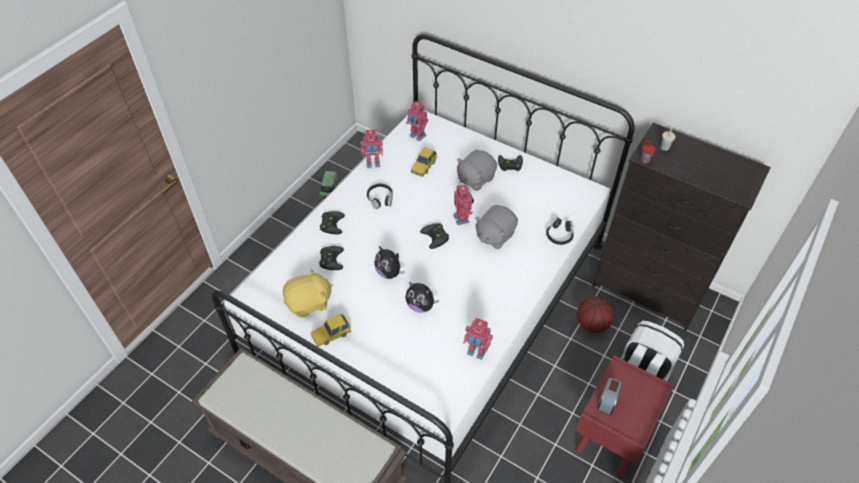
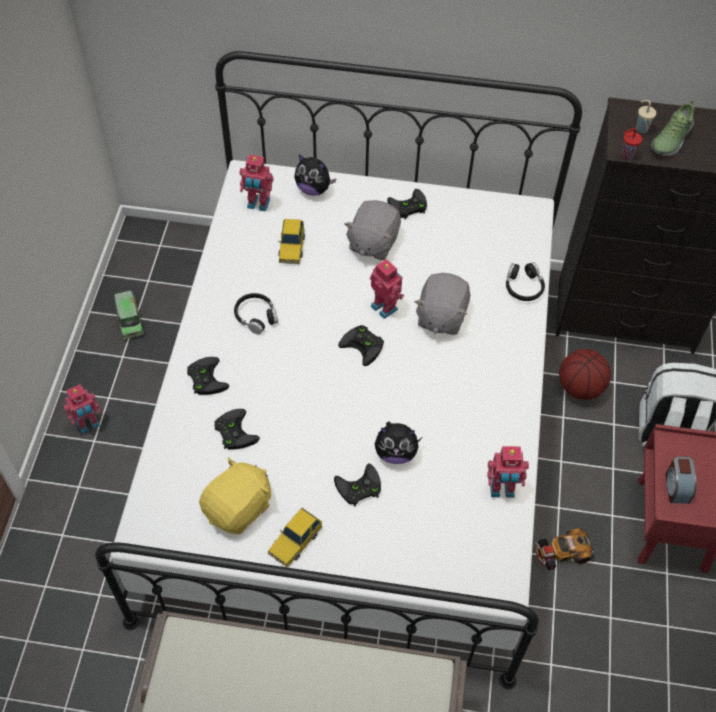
camera: 25 degrees left, 5 degrees up
(373, 164) = (217, 267): toy robot -> toy robot (88, 425)
(386, 318) = (358, 488): none -> black game controller
(389, 272) = (327, 421): plush toy -> plush toy (313, 189)
(525, 423) = (562, 552): none -> toy car
(681, 159) = (670, 139): none -> shoe

